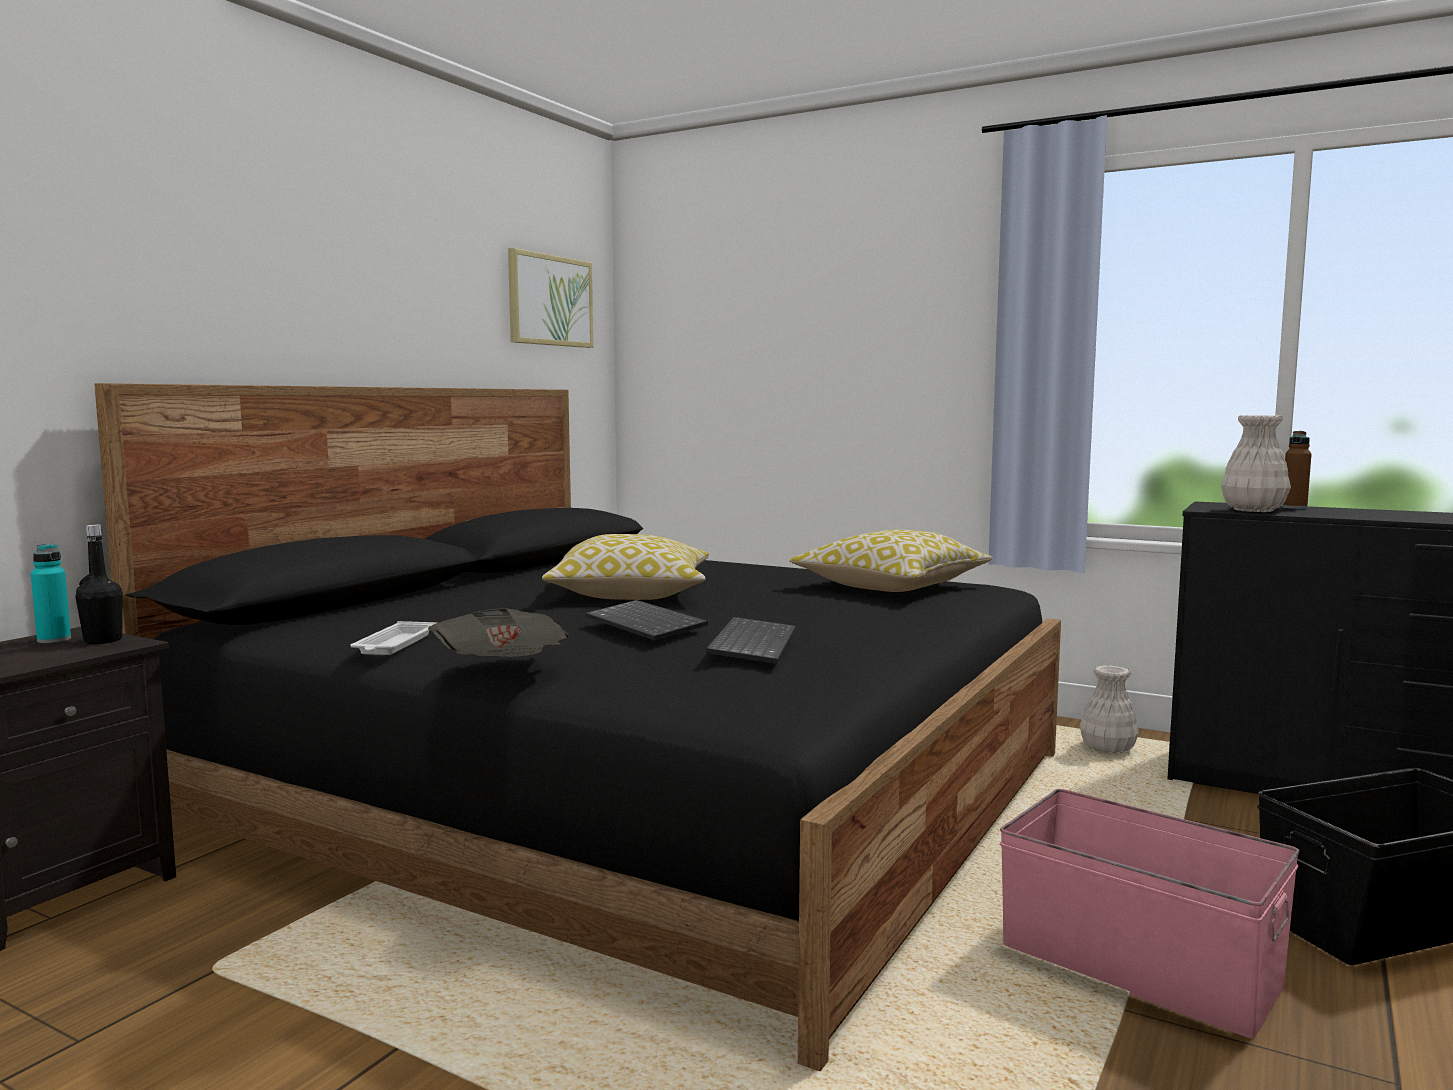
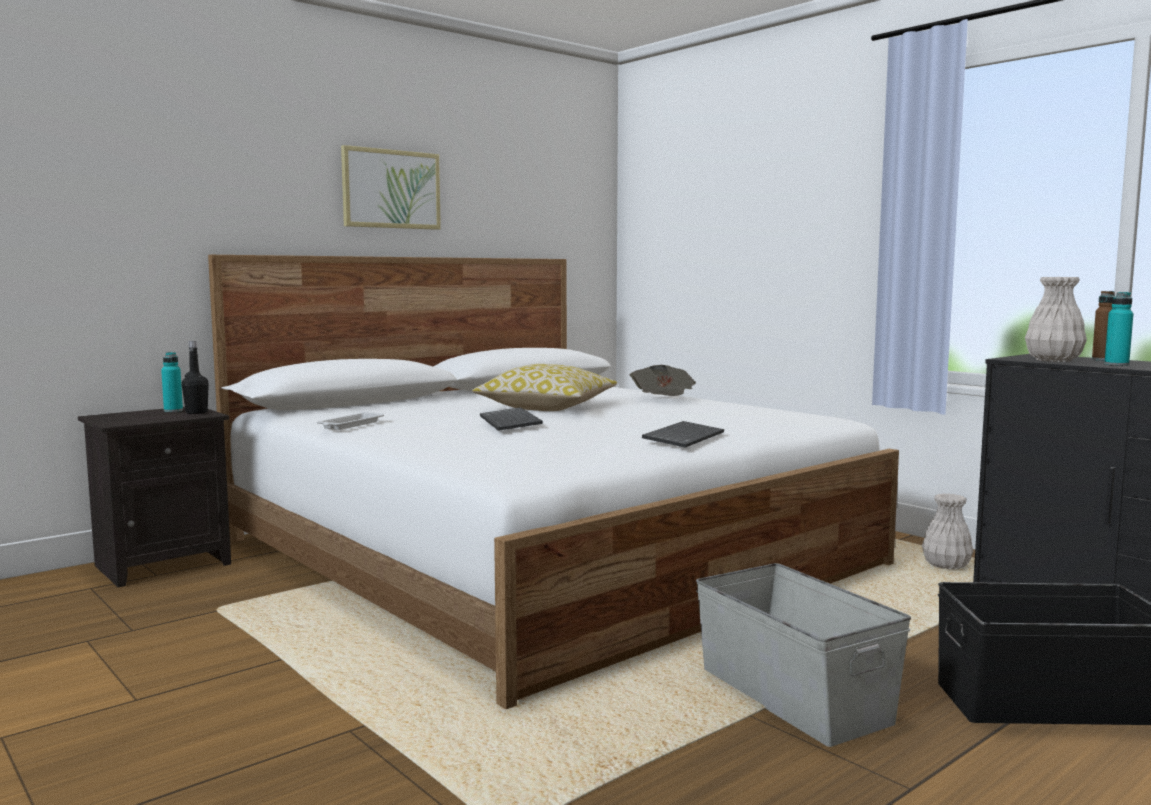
camera: 20 degrees right, 0 degrees up
(503, 672) = (387, 442): newspaper -> newspaper (663, 399)
(550, 301) = (556, 191): picture -> picture (391, 189)
(638, 790) = (543, 552): black bed -> white bed
(751, 643) = (556, 436): keyboard -> keyboard (683, 437)
(891, 586) = (749, 413): pillow -> none
(1137, 964) = (794, 695): pink storage box -> grey storage box
(1329, 514) = (1116, 364): none -> turquoise bottle

